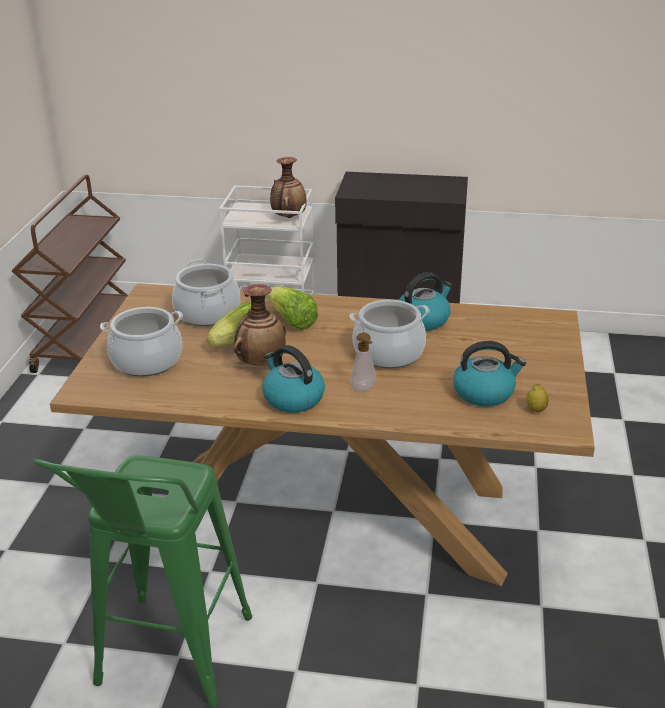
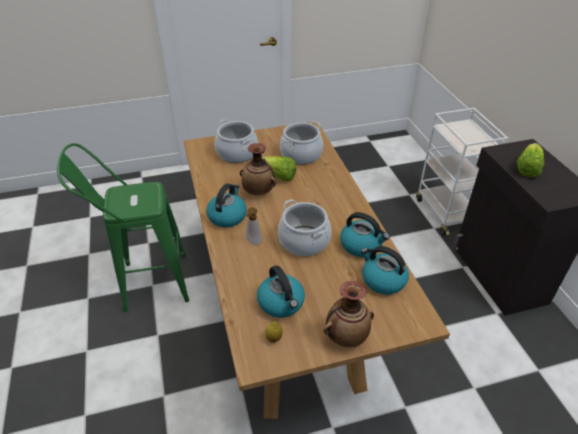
camera: 65 degrees right, 10 degrees up
(84, 339) = (369, 147): brown cart -> none
(288, 217) = (473, 145): vase -> vase (346, 336)
(291, 321) = (315, 188): lettuce -> lettuce (527, 169)
(486, 323) = (382, 280): none -> kettle

